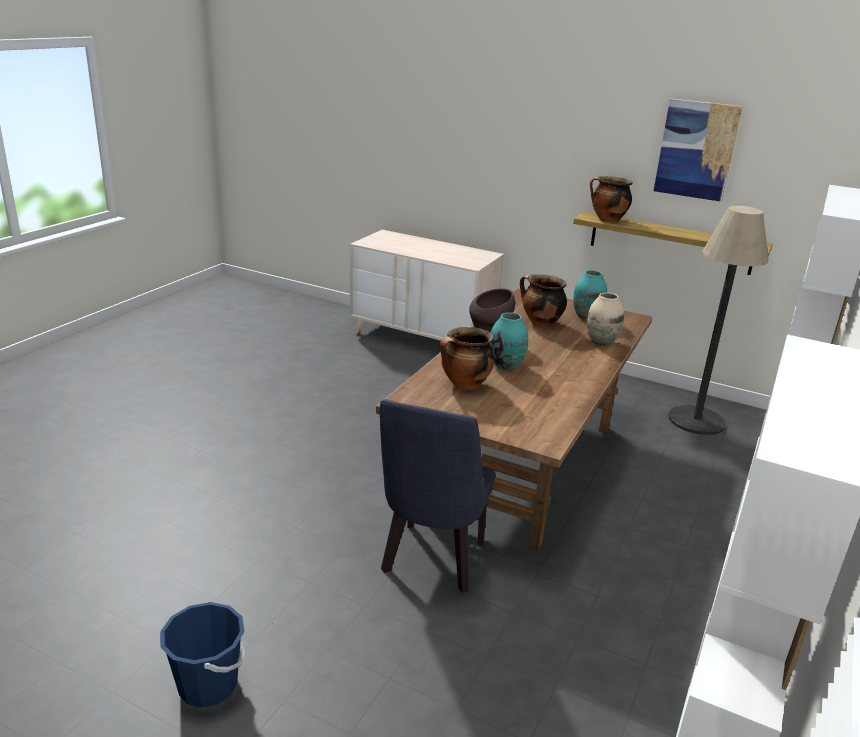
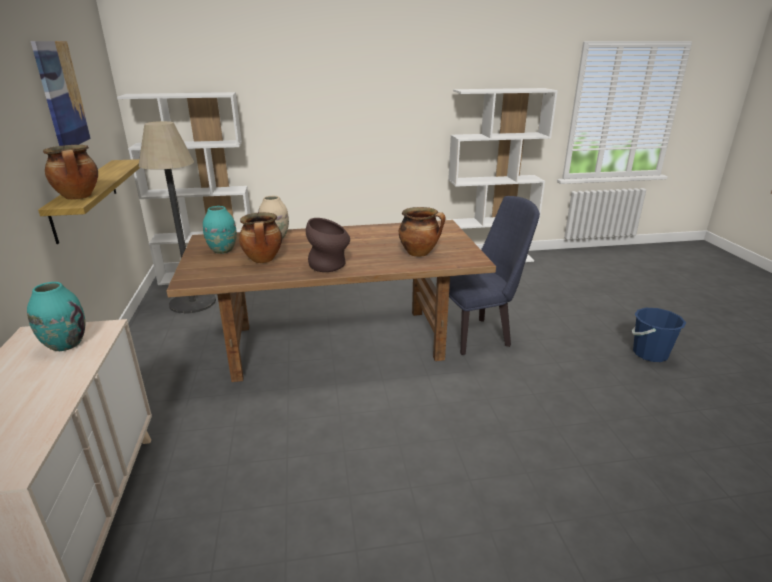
camera: 125 degrees left, 0 degrees up
(506, 365) = (367, 251): turquoise vase -> turquoise vase (65, 344)

